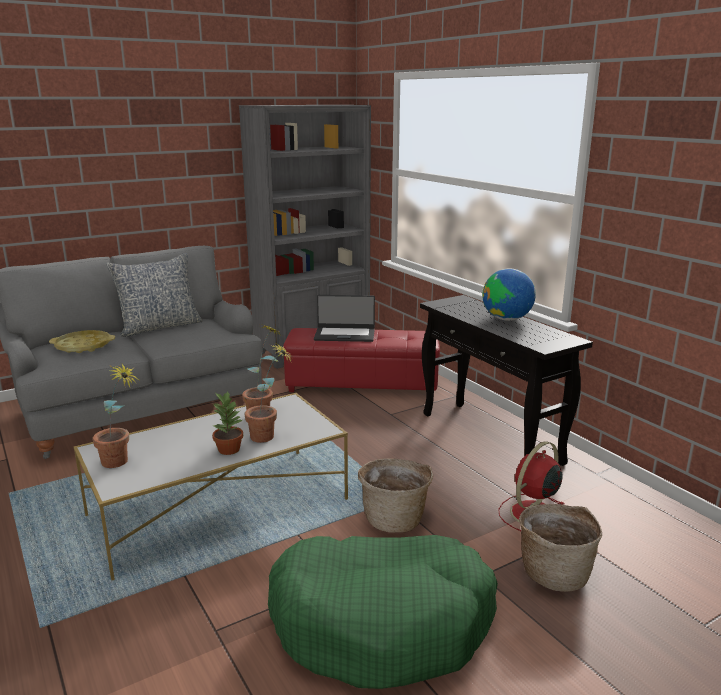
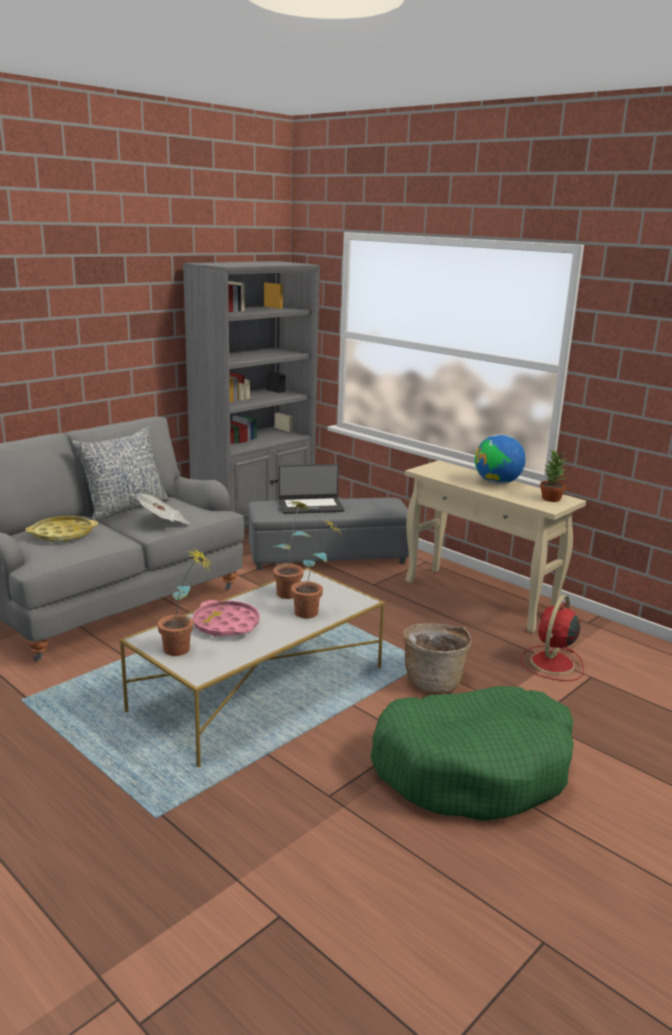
camera: 15 degrees left, 0 degrees up
(178, 441) = (226, 624): none -> pink tray
(179, 341) = (162, 522): none -> newspaper
(228, 449) = (282, 627): potted plant -> potted plant (550, 498)
(363, 384) = (328, 556): red ottoman -> grey ottoman
(491, 438) = (480, 599): black console table -> beige console table
(554, 572) = (593, 709): basket -> none

